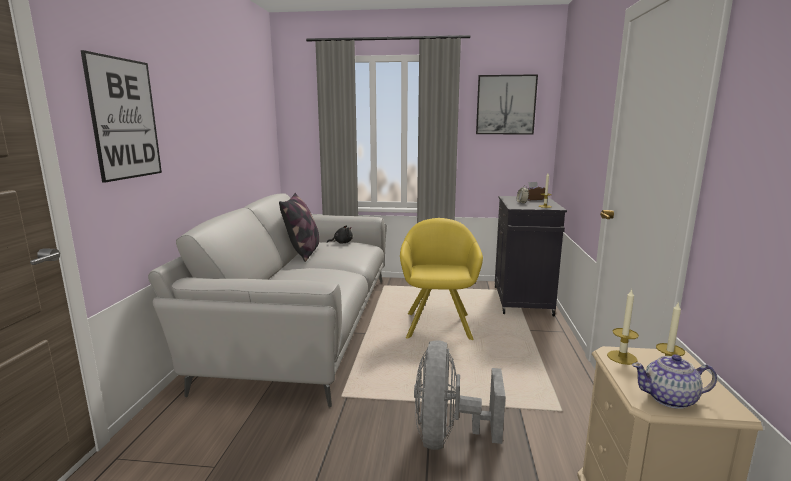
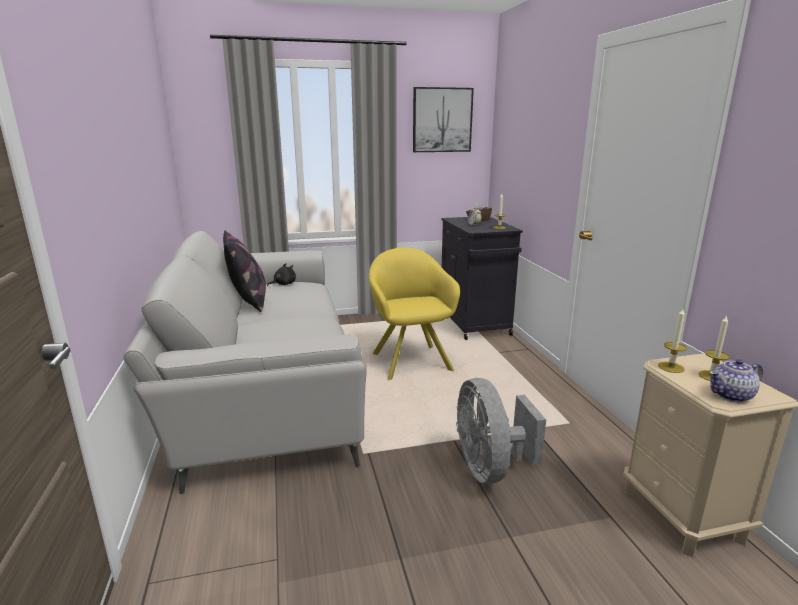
camera: 20 degrees left, 5 degrees up
(125, 119) = (77, 156): picture -> none

